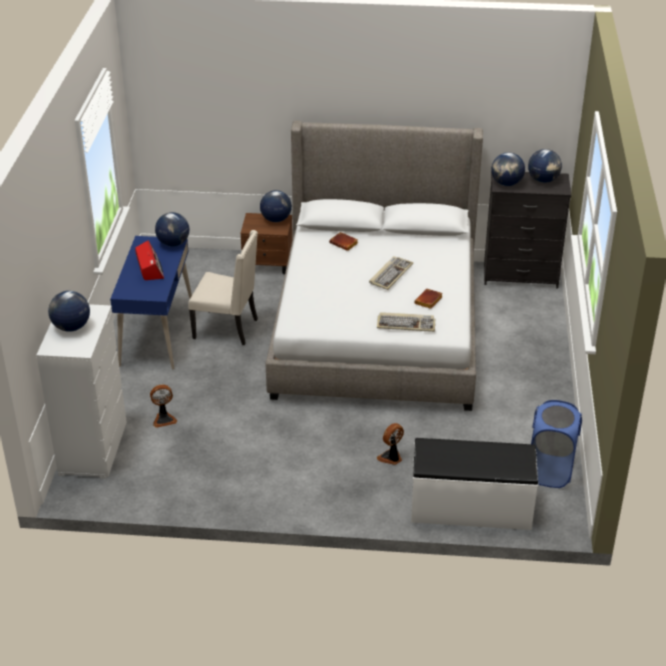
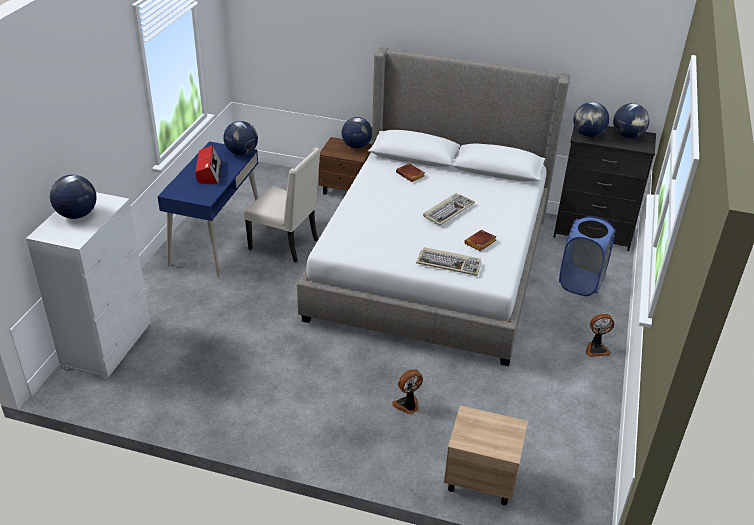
camera: 10 degrees right, 0 degrees up
(164, 419) = (189, 325): fan -> fan (596, 349)
(471, 508) = (480, 480): white bench -> beige nightstand
(550, 471) = (580, 451): blue laundry basket -> blue laundry basket (581, 282)

